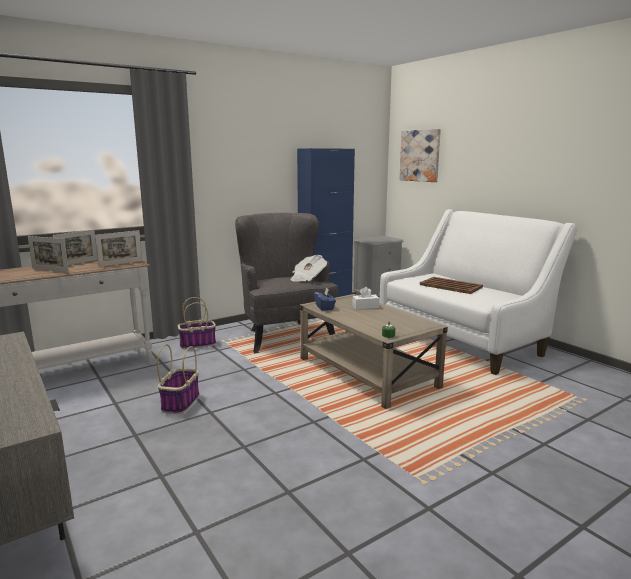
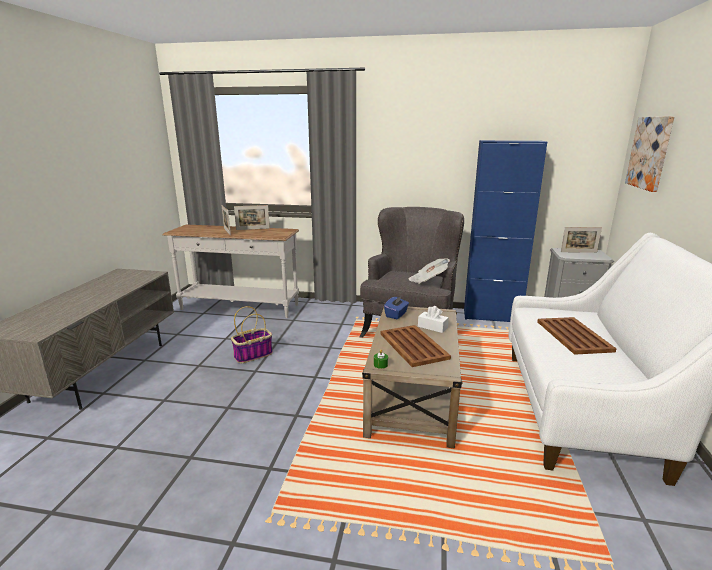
camera: 45 degrees right, 5 degrees up
(121, 263) = (270, 235): picture frame -> picture frame (578, 252)
(198, 344) = (337, 313): basket -> none
(381, 320) = (413, 346): none -> brown tray

